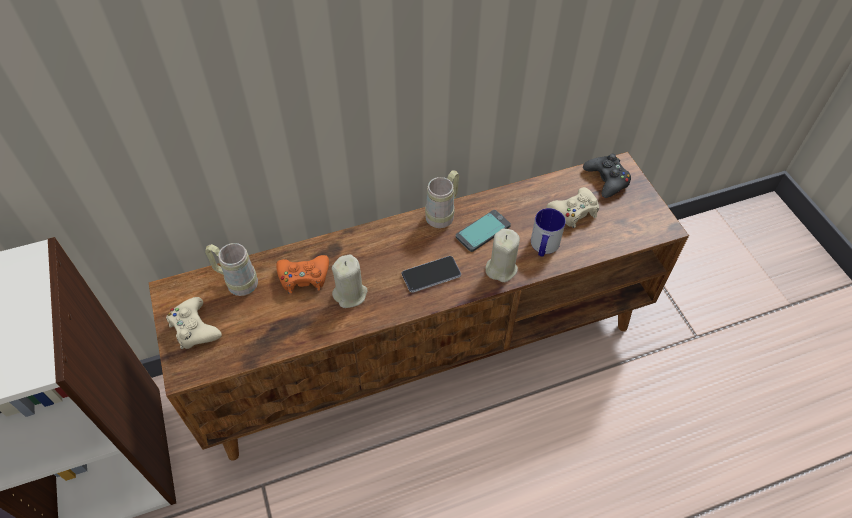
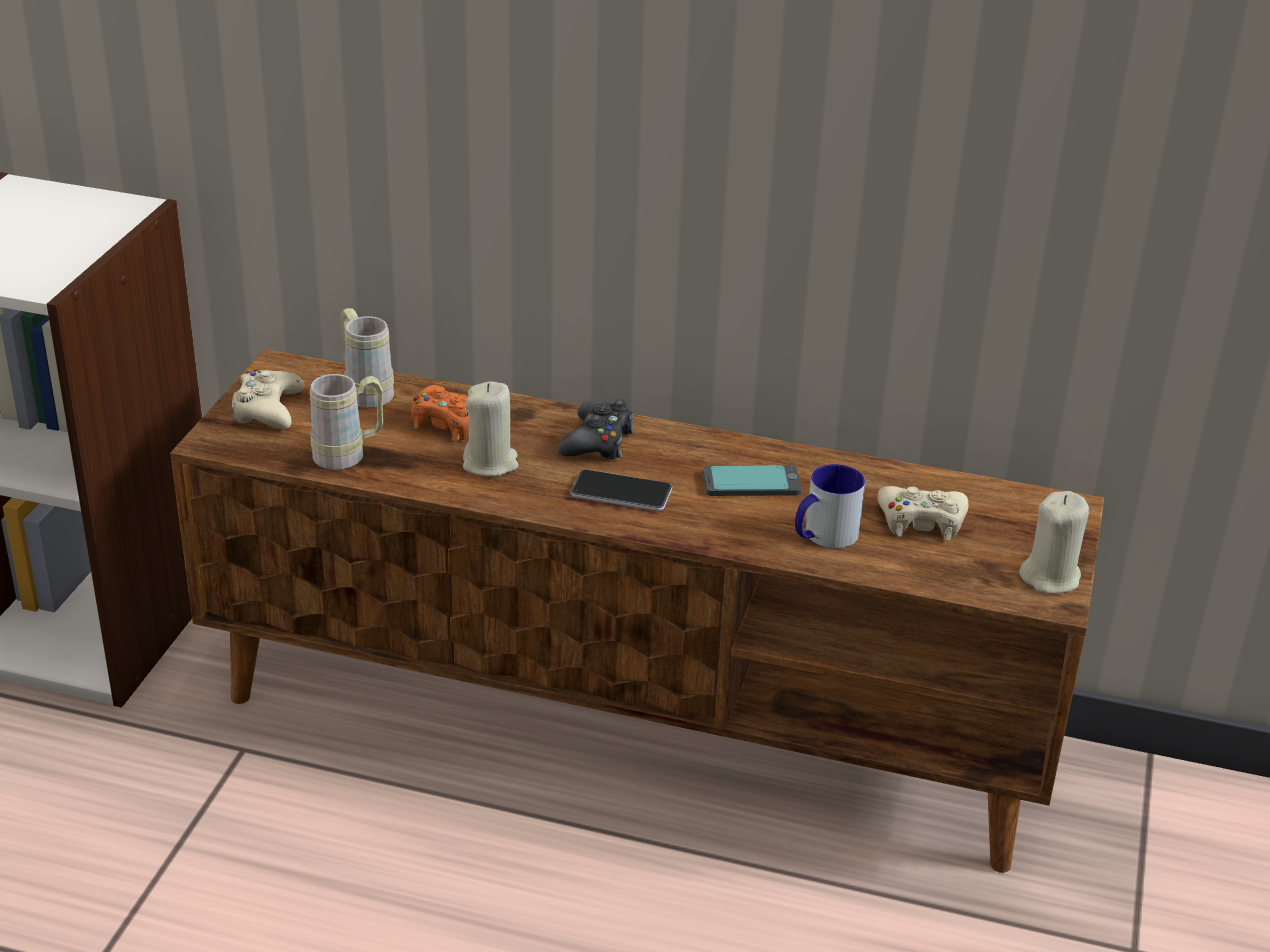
camera: 35 degrees right, 20 degrees down
(443, 214) = (715, 442): beige mug -> beige mug (349, 456)
(501, 268) = (729, 530): beige candle -> beige candle (1050, 577)
(606, 180) = (1023, 512): black game controller -> black game controller (597, 442)

